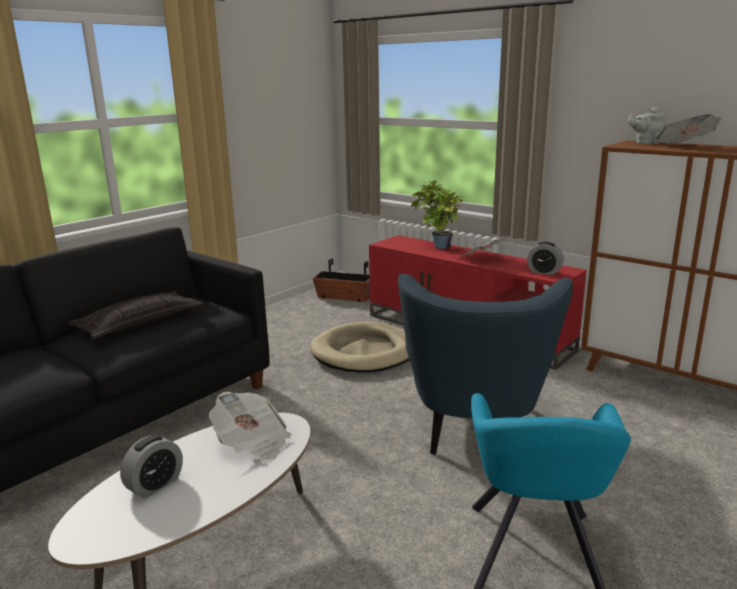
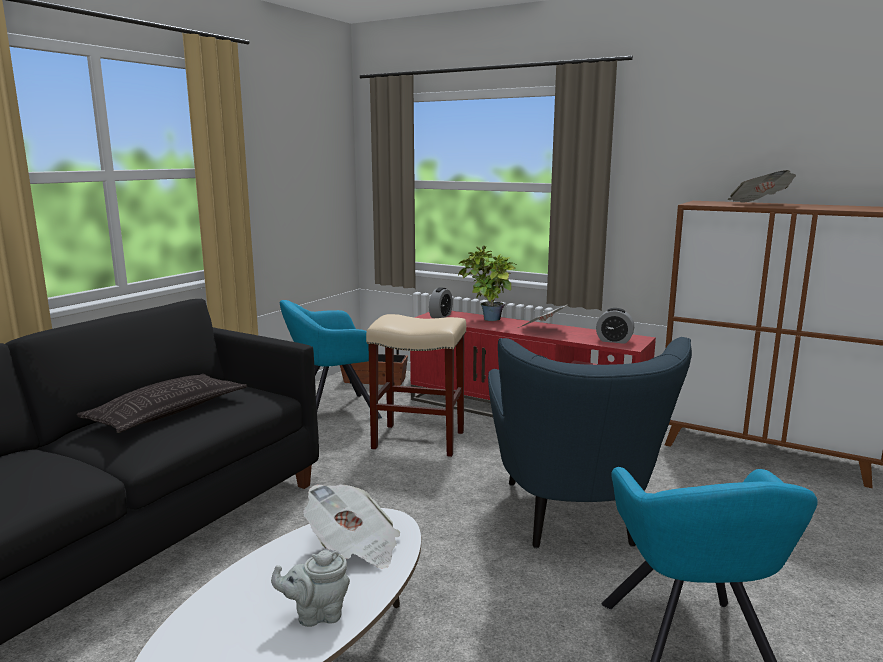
camera: 10 degrees left, 5 degrees down
(155, 485) = (248, 608): alarm clock -> alarm clock (440, 316)
(299, 323) = (332, 411): none -> turquoise armchair
(366, 352) = (420, 440): beige dog bed -> beige stool
(645, 143) = (715, 202): grey teapot -> grey teapot (316, 614)

